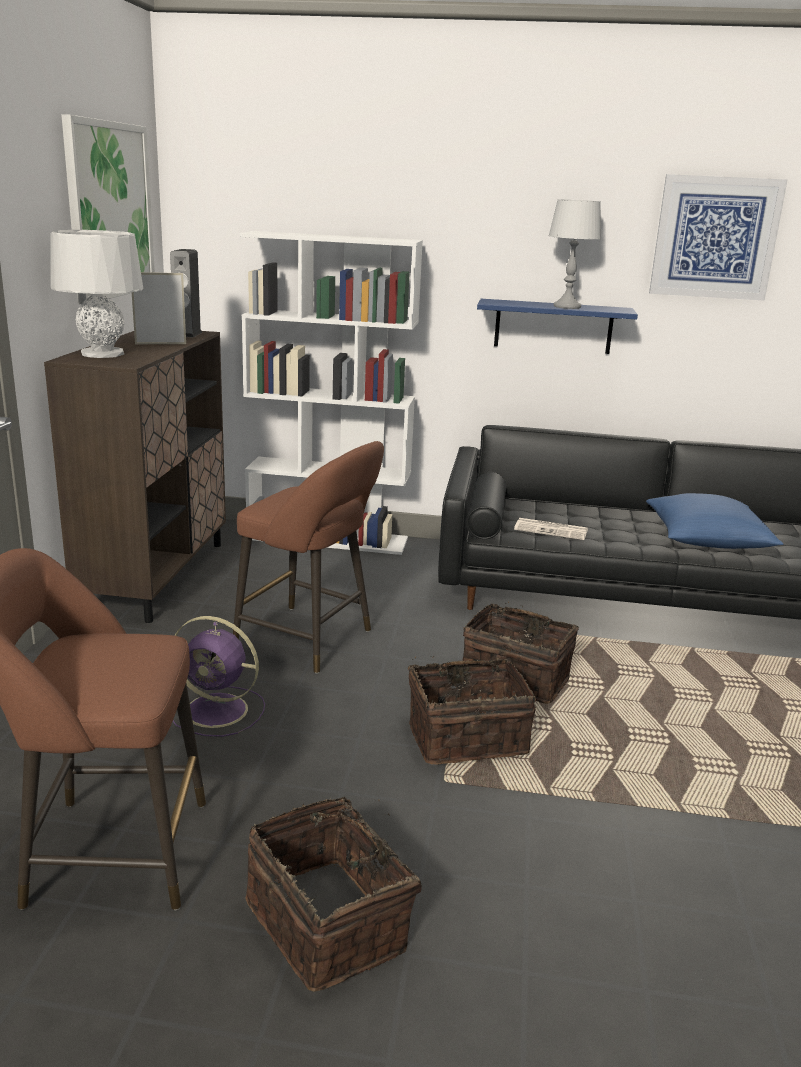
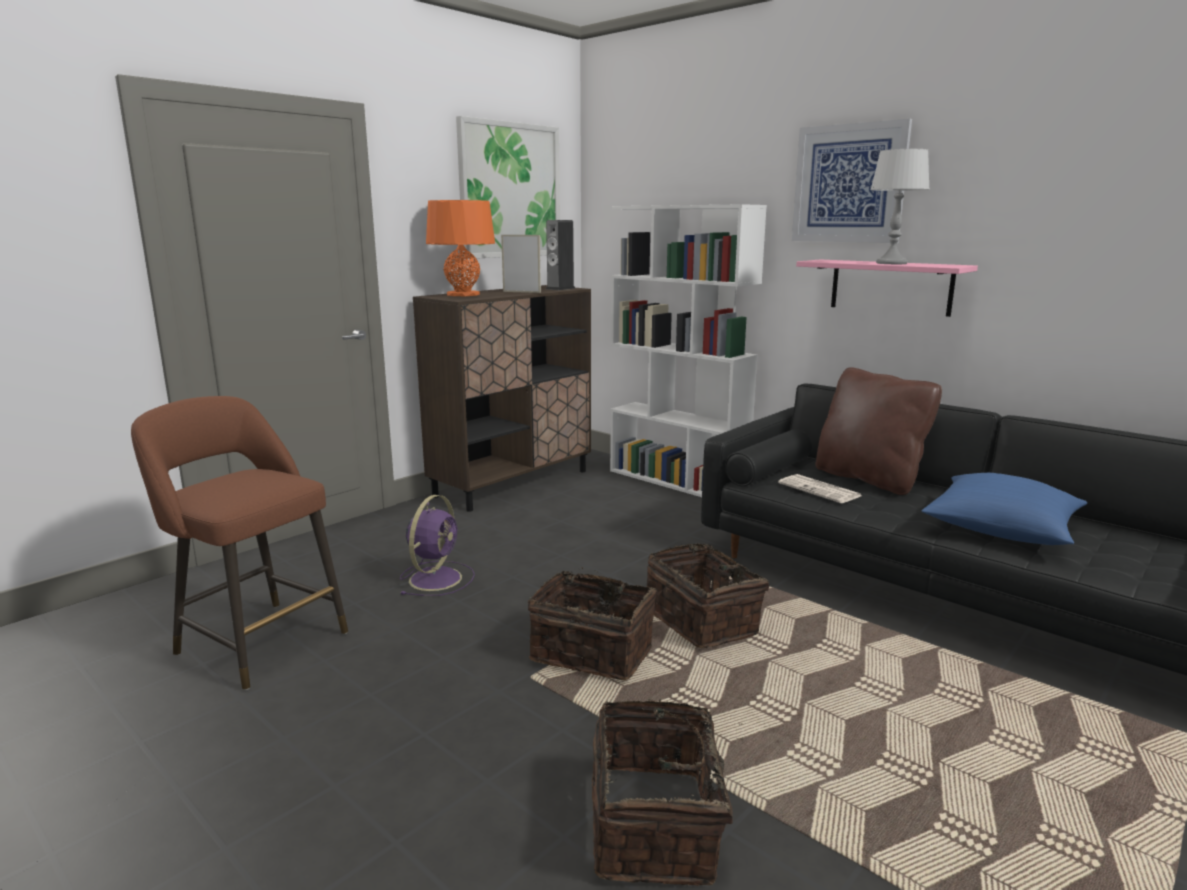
camera: 35 degrees right, 5 degrees down
(103, 354) = (463, 294): grey table lamp -> orange table lamp
(219, 711) = (437, 578): purple fan -> purple fan turned 120 degrees counterclockwise
(310, 641) = (563, 549): brown stool -> none
(330, 922) = (317, 740): basket -> basket (657, 826)
(553, 326) = (890, 287): blue shelf -> pink shelf
(569, 511) = (869, 479): none -> brown pillow
(715, 238) = (1079, 180): picture -> picture (849, 184)

